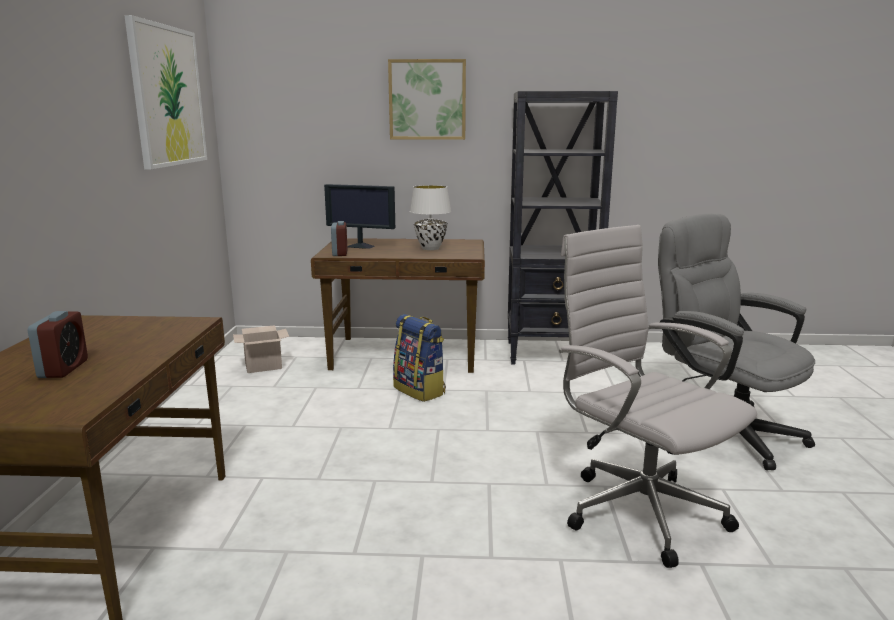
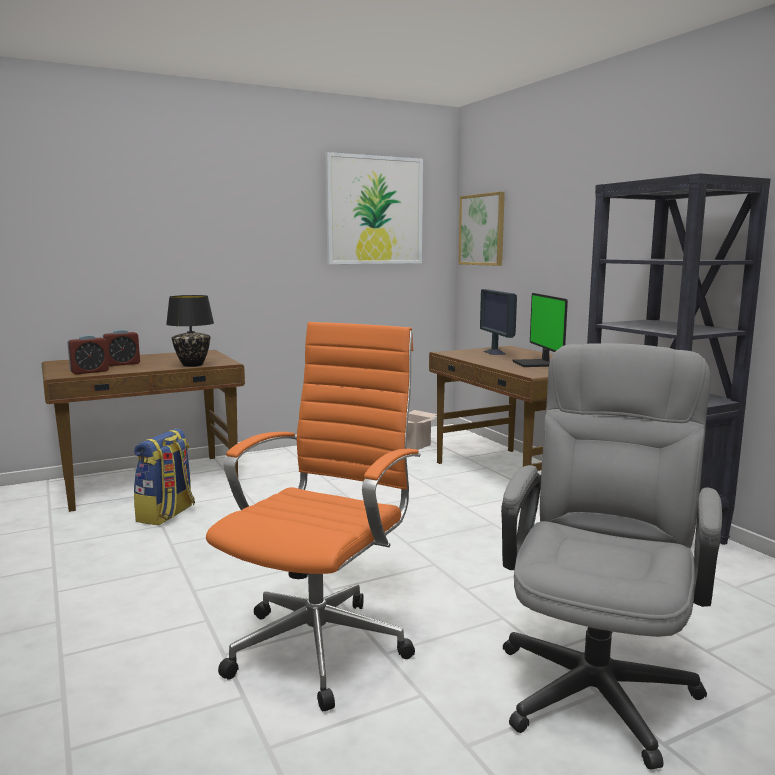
camera: 60 degrees right, 5 degrees down
(175, 336) = (193, 365): none -> black table lamp
(340, 253) = (457, 353): alarm clock -> alarm clock (89, 372)
(420, 390) = (449, 500): backpack -> backpack (166, 514)
(427, 100) = (589, 203): picture -> picture (482, 229)
(431, 248) = (535, 364): white table lamp -> monitor
(637, 509) = (323, 644): white office chair -> orange office chair

